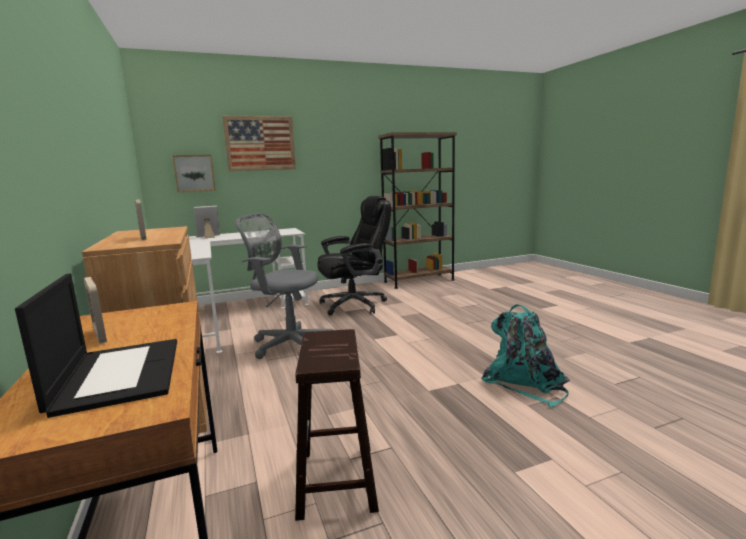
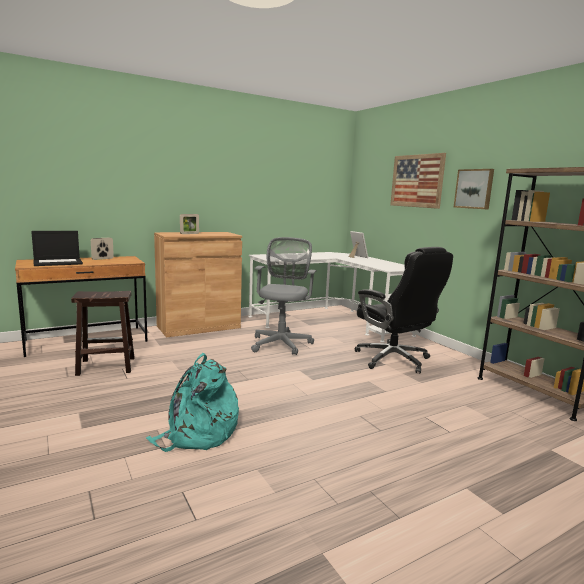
camera: 80 degrees right, 0 degrees up
(194, 173) = (373, 205): picture -> picture (474, 189)

